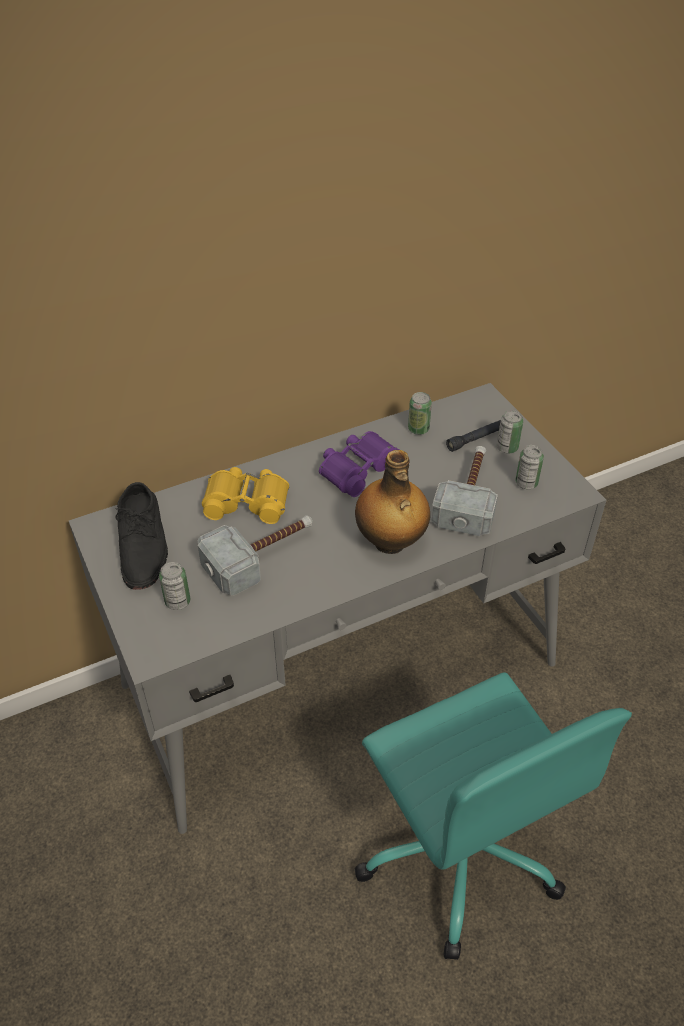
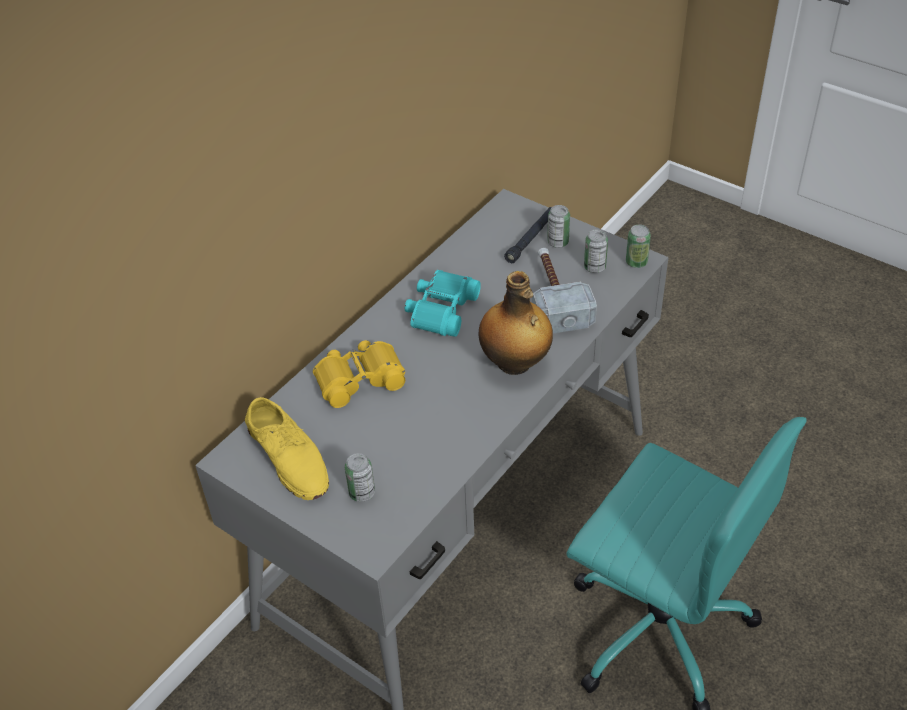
camera: 25 degrees left, 0 degrees up
(143, 544) = (289, 456): black shoe -> yellow shoe
(262, 556) = (409, 421): hammer -> none
(358, 469) = (441, 310): purple binoculars -> turquoise binoculars
(418, 429) = (469, 254): can -> can (636, 262)

